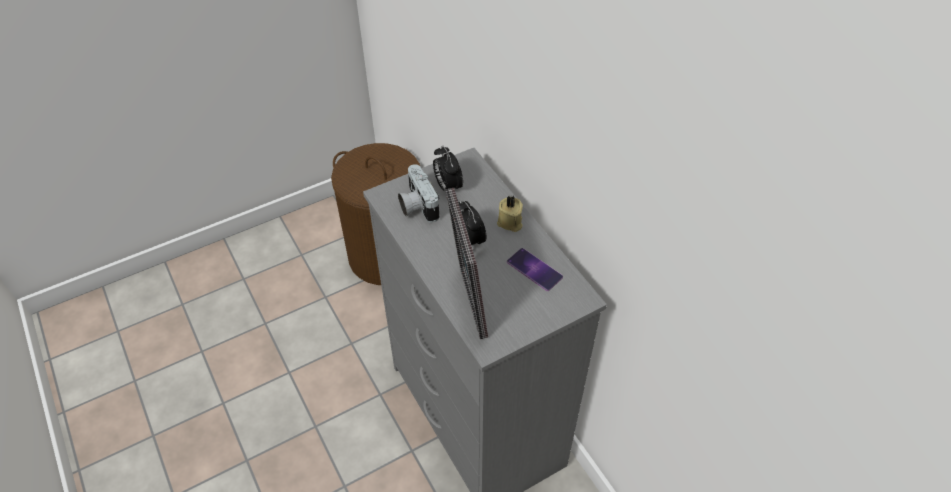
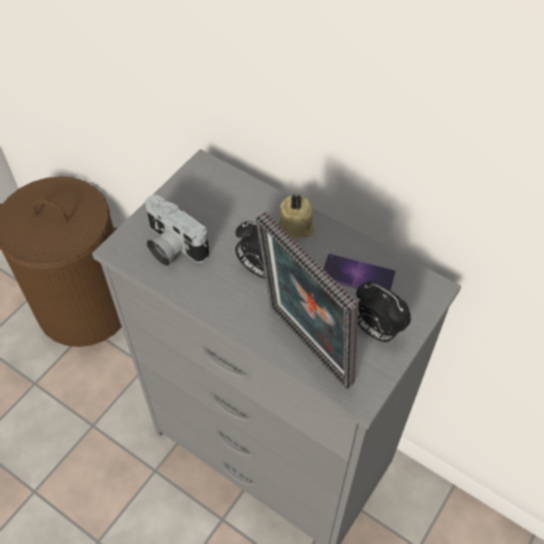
camera: 25 degrees left, 5 degrees up
(447, 186) = (196, 208): alarm clock -> alarm clock (376, 330)

